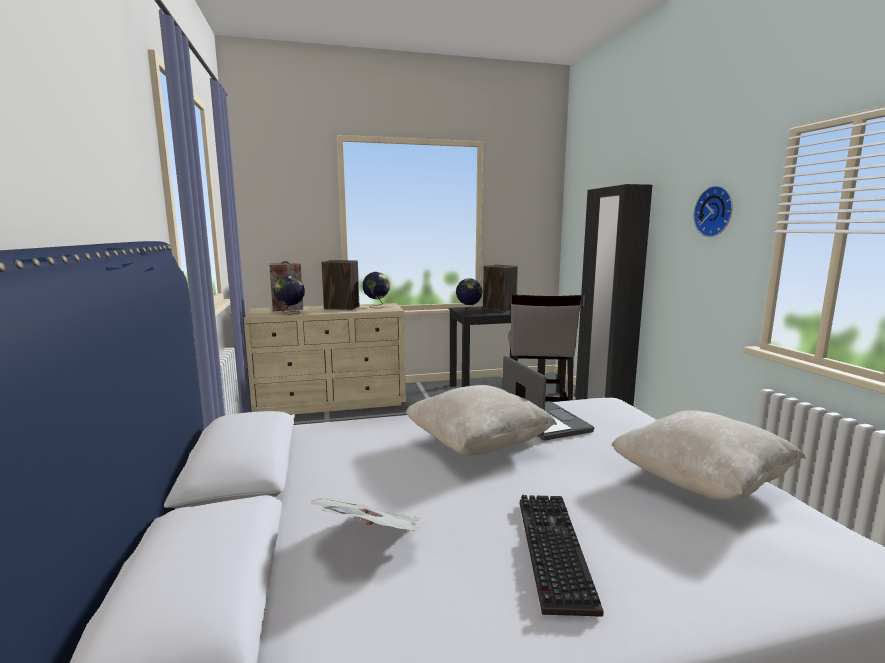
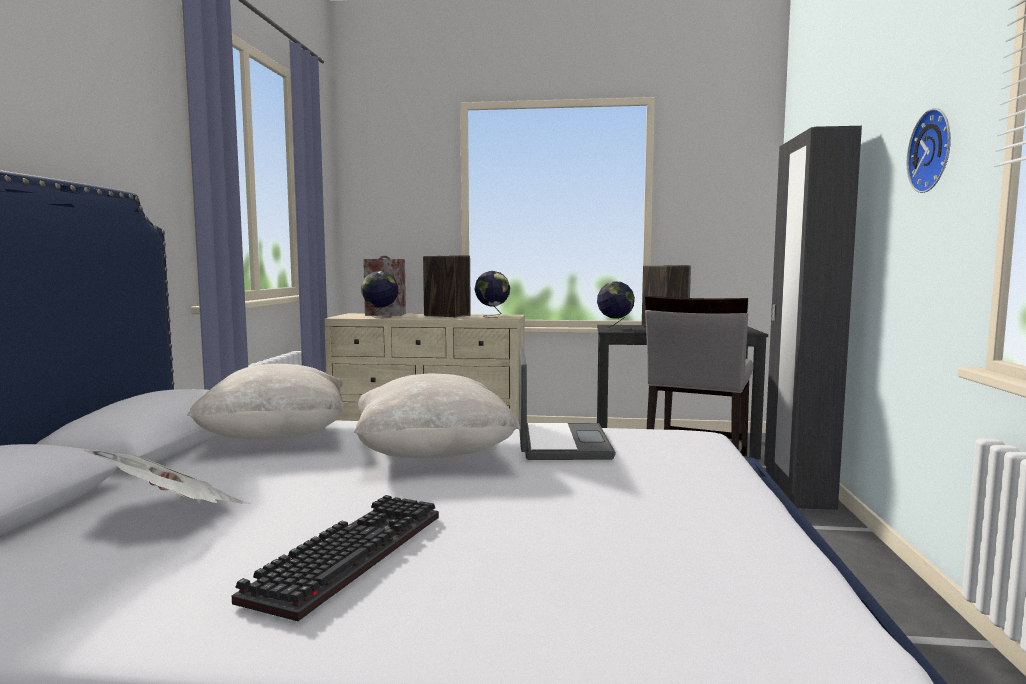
camera: 20 degrees right, 5 degrees down
(700, 483) = (683, 528): beige pillow -> beige pillow (276, 437)

